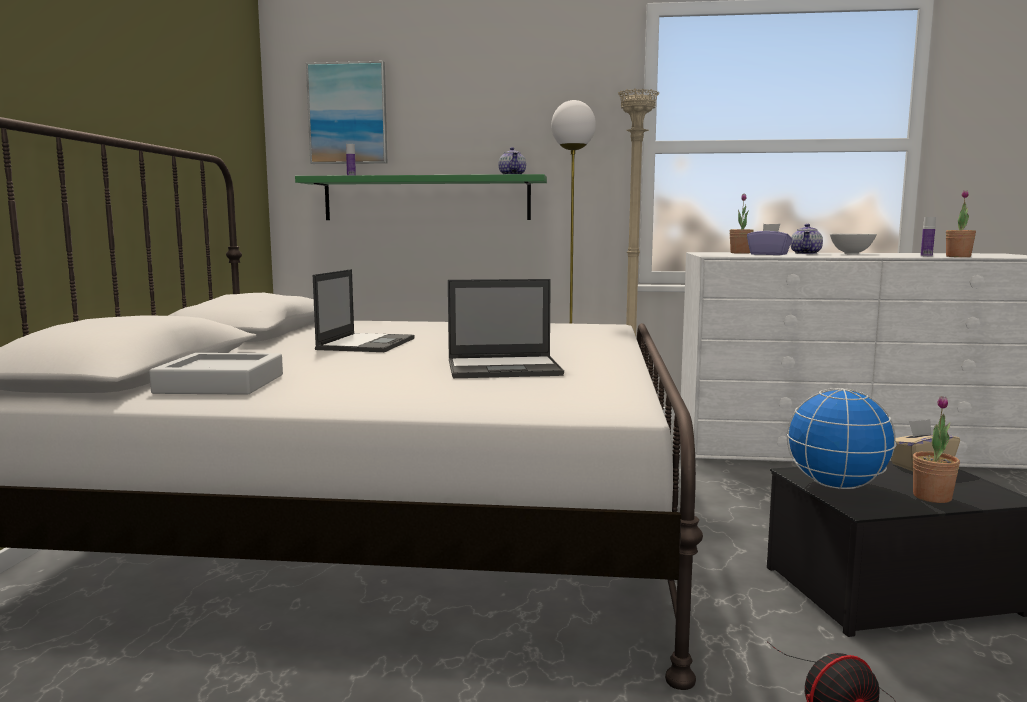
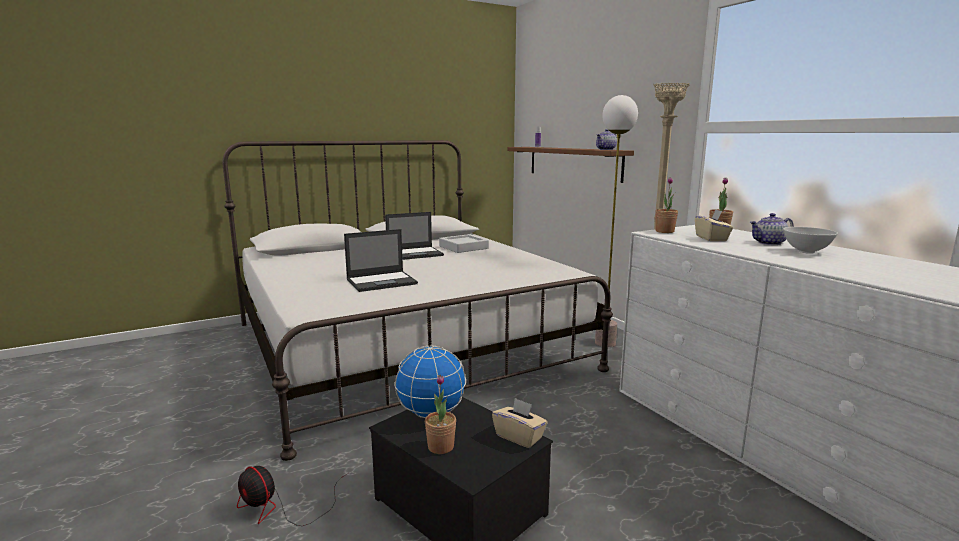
camera: 55 degrees right, 5 degrees up
(220, 384) = (298, 260): grey tray -> grey tray (463, 247)
(348, 114) = (543, 106): picture -> none
(426, 198) = (573, 163): green shelf -> brown shelf
(505, 368) = (382, 281): laptop -> laptop turned 75 degrees counterclockwise
(768, 254) = (711, 238): purple tissue box -> beige tissue box
(926, 256) = (838, 270): bottle -> none
(958, 256) = (870, 279): potted plant -> potted plant (664, 231)

